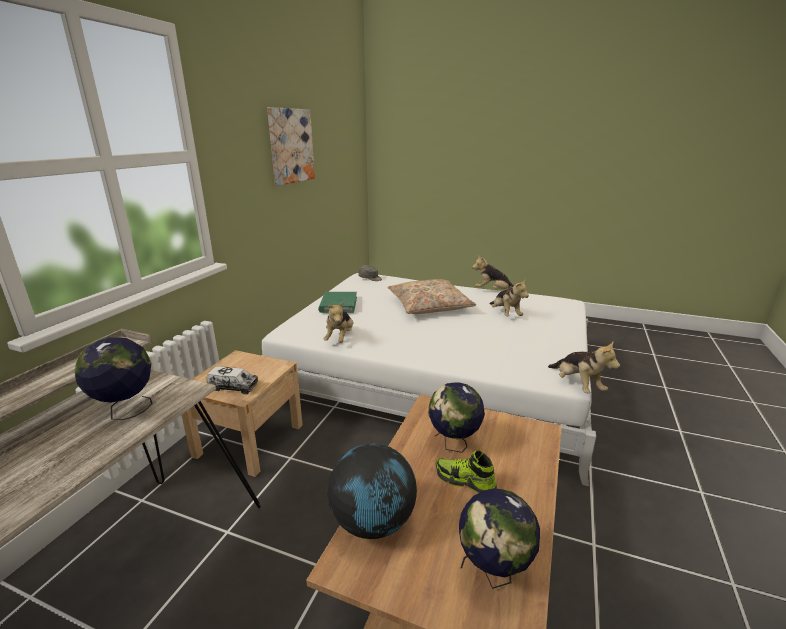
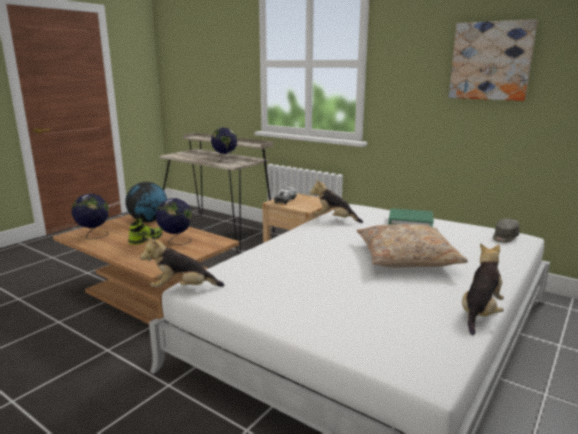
camera: 105 degrees right, 5 degrees down
(505, 314) = (375, 299): plush toy -> none

